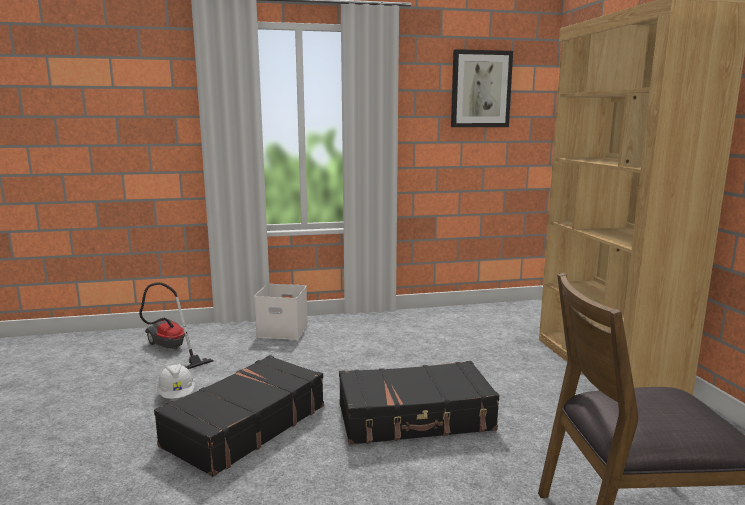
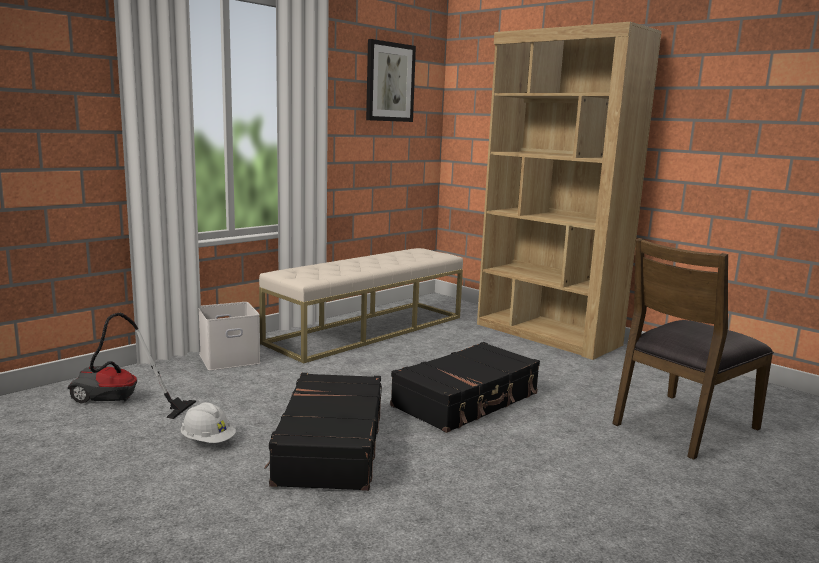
camera: 35 degrees left, 0 degrees up
(423, 326) = (368, 329): none -> beige bench

